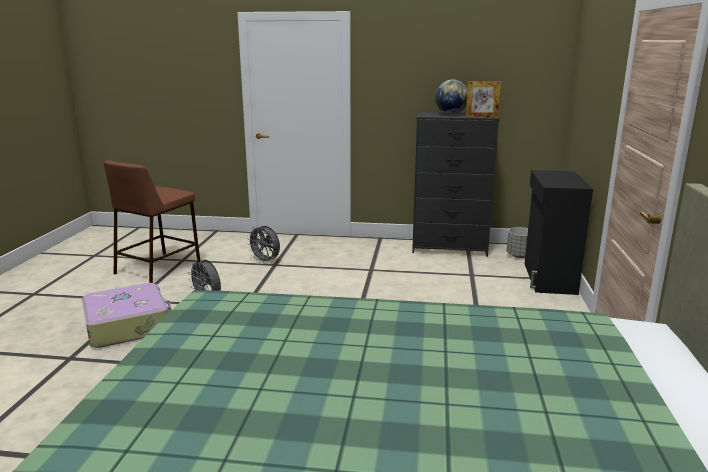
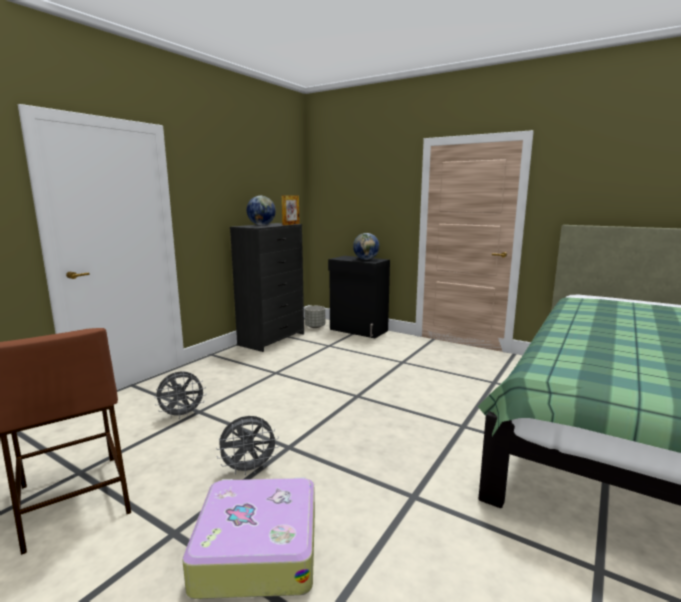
camera: 65 degrees left, 5 degrees down
(563, 181) = (366, 259): none -> globe

